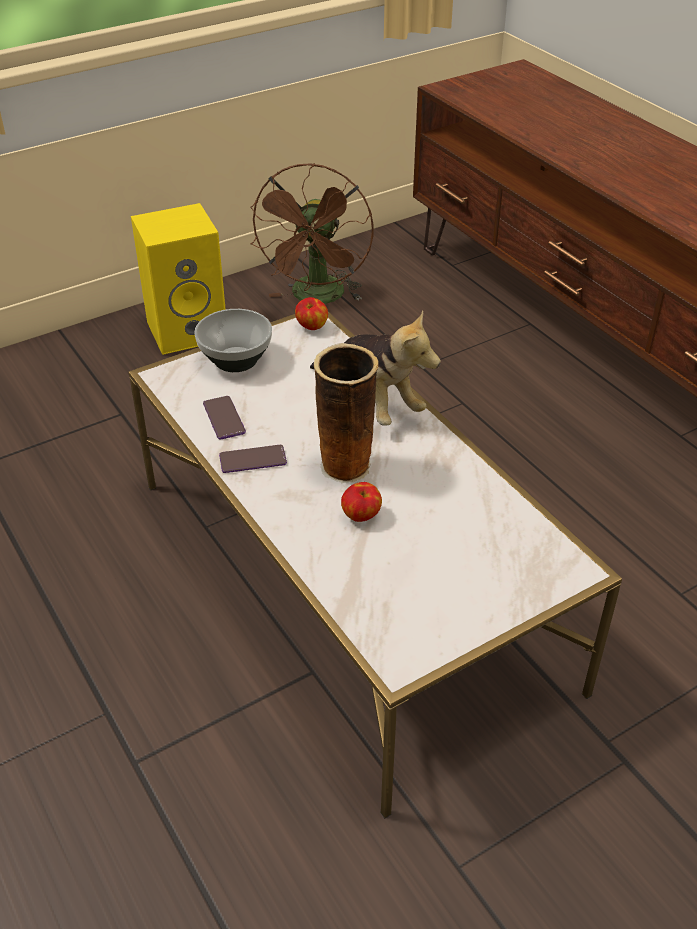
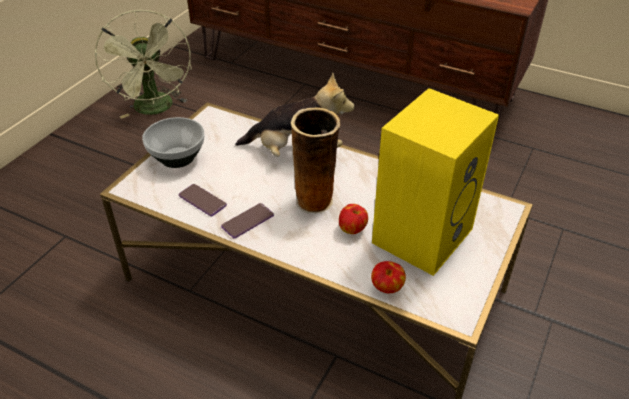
camera: 30 degrees left, 0 degrees up
(188, 329) = (75, 159): yellow speaker -> yellow speaker (422, 233)
(311, 327) = (213, 118): apple -> apple (387, 288)
(317, 298) = (156, 109): brown fan -> green fan

